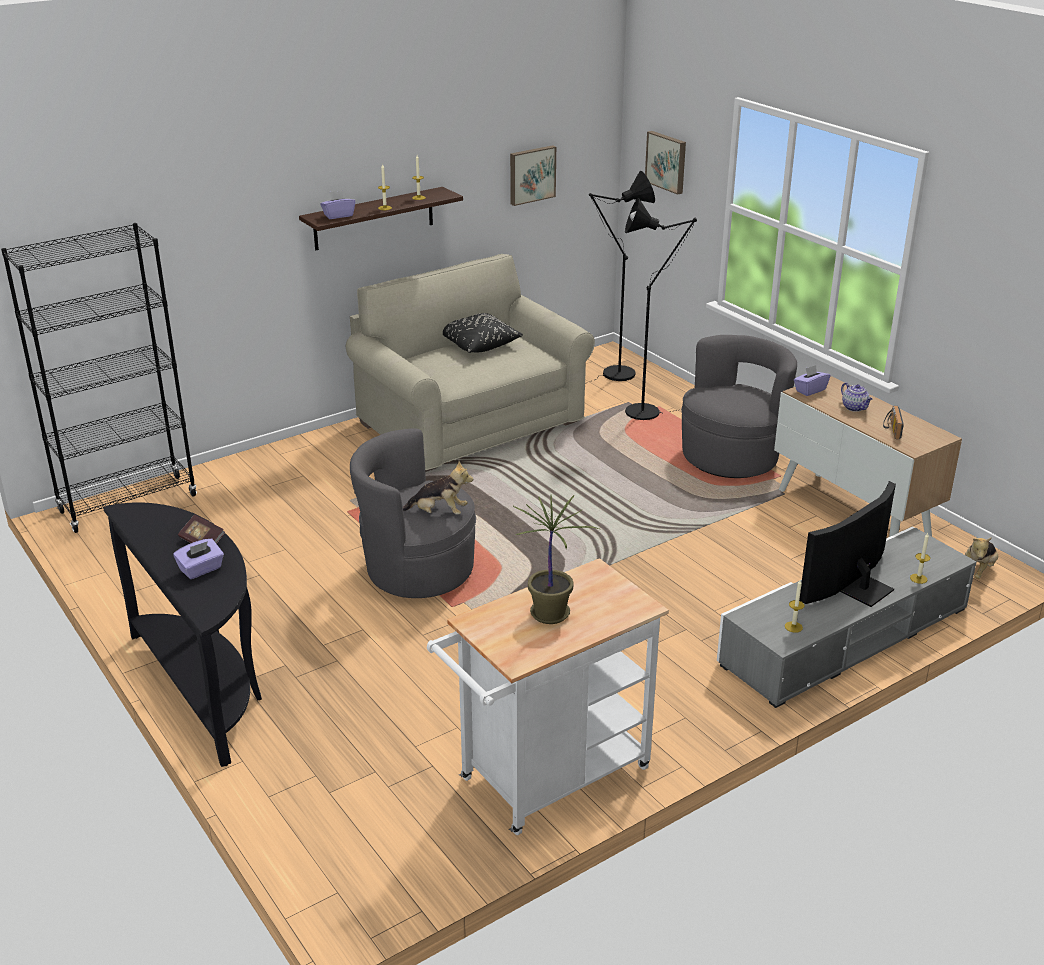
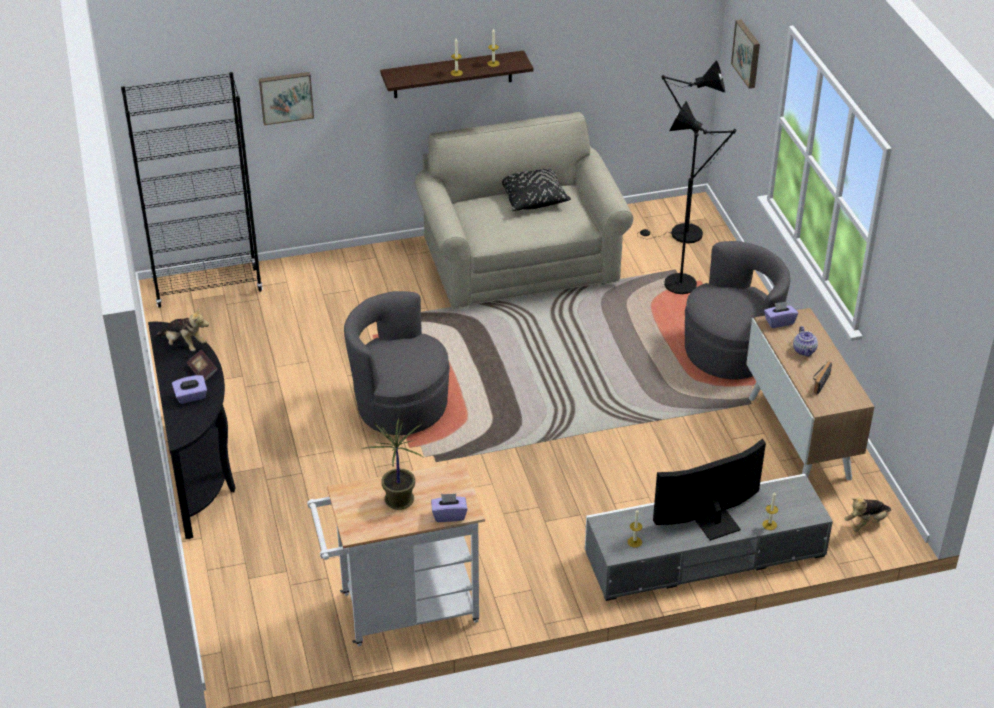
camera: 20 degrees right, 10 degrees up
(338, 215) = (412, 76): purple tissue box -> purple tissue box (449, 515)
(438, 513) = (411, 371): plush toy -> plush toy (184, 344)
(531, 174) = (619, 42): picture -> picture (286, 97)

